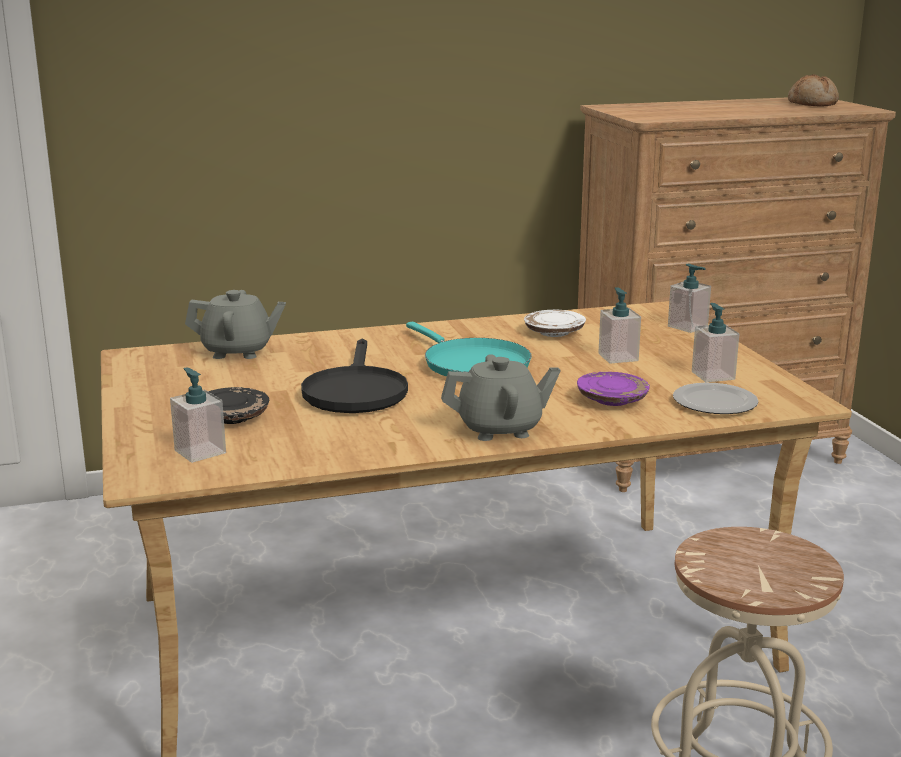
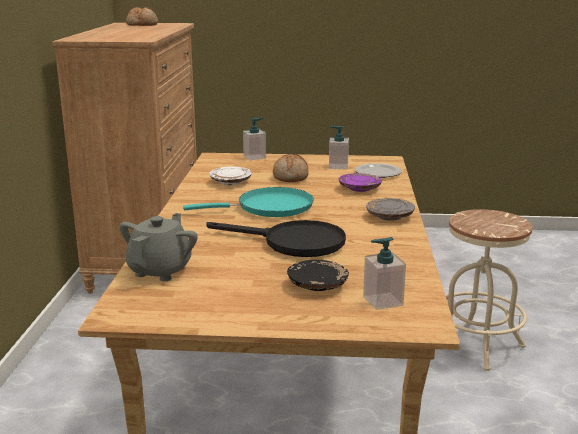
camera: 70 degrees left, 0 degrees up
(500, 429) = (389, 217): grey teapot -> grey plate
(618, 357) = (291, 177): soap dispenser -> bread

